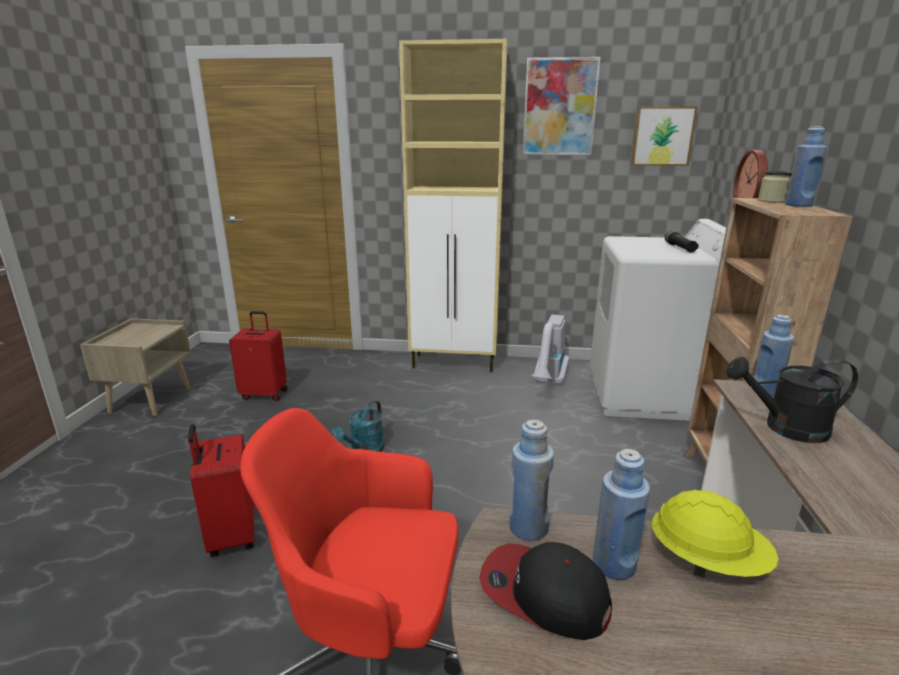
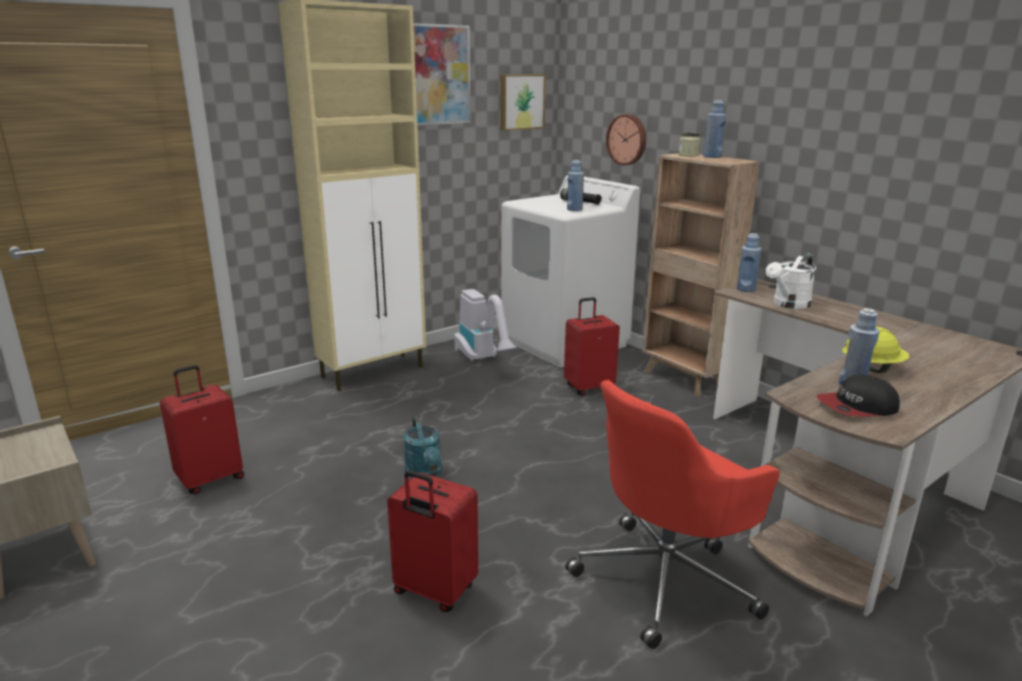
camera: 45 degrees left, 0 degrees up
(528, 528) = (800, 390): blue bottle -> blue bottle (574, 209)
(601, 444) = (589, 387): none -> red suitcase
(785, 428) = (788, 304): black watering can -> white watering can

